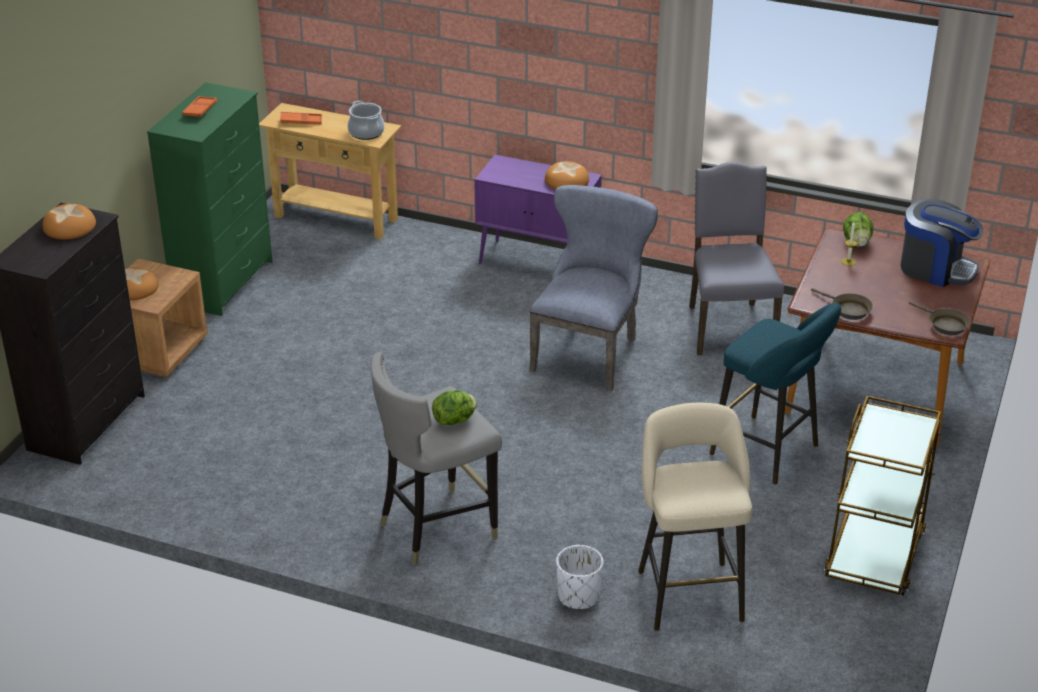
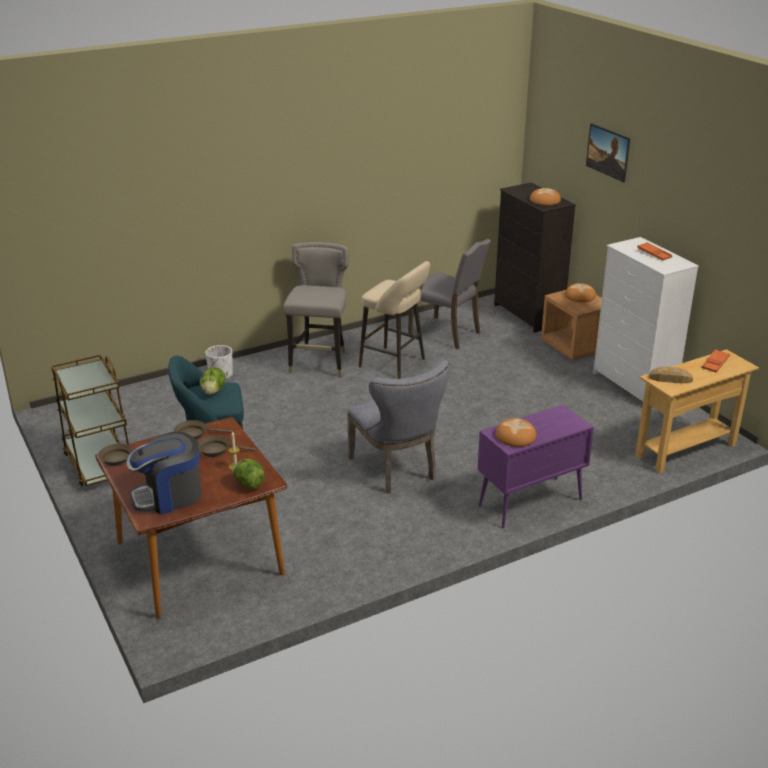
camera: 130 degrees right, 5 degrees down
(71, 101) = (606, 163): none -> picture
(224, 282) = (633, 386): green dresser -> white dresser
(366, 132) = (670, 379): cooking pot -> bread
(455, 420) = (308, 294): lettuce -> lettuce (213, 392)
(688, 590) = (175, 401): beige stool -> beige stool (395, 364)
(728, 326) = (347, 539): grey chair -> grey chair (447, 334)
(845, 283) = (217, 450): none -> brown frying pan

